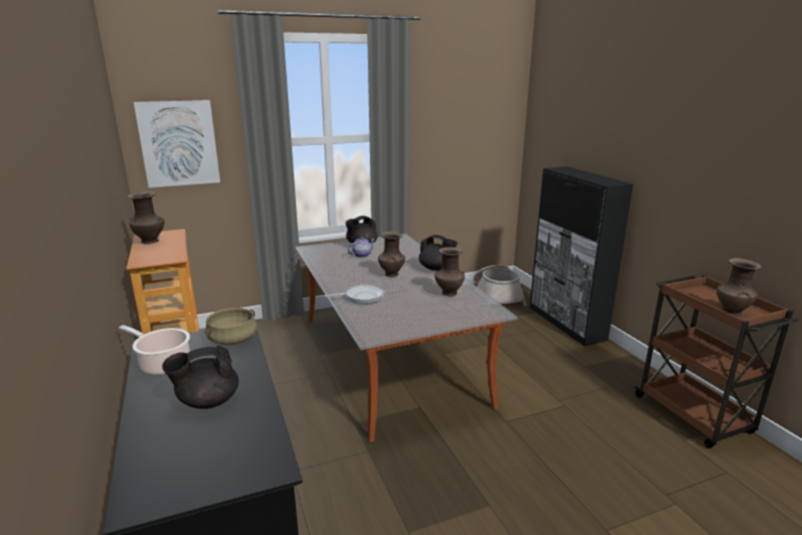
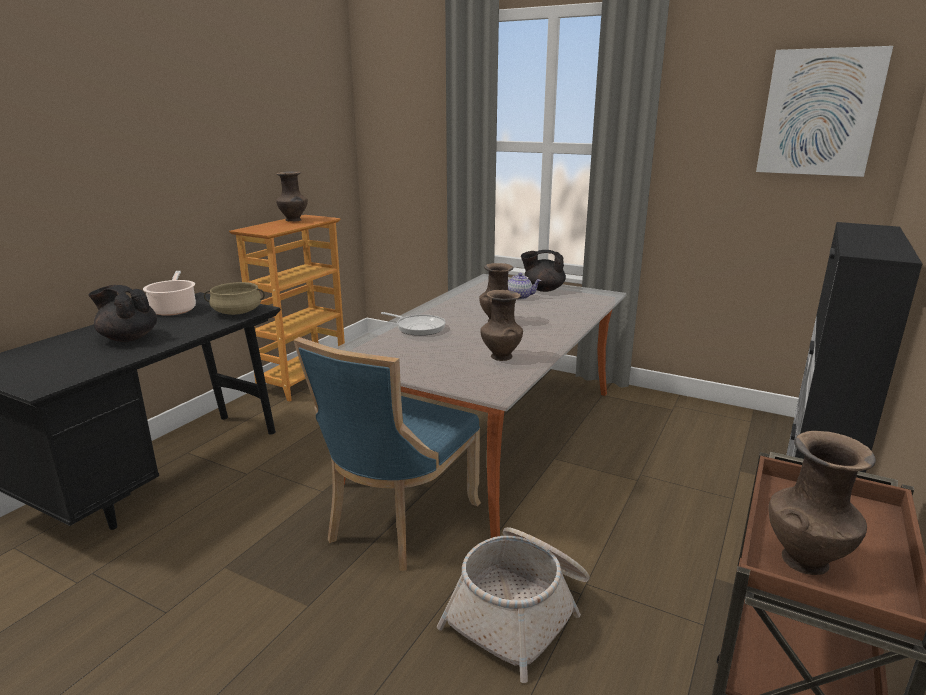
camera: 50 degrees right, 0 degrees up
(179, 143) = (398, 138): picture -> picture (819, 113)
(436, 268) = (557, 332): black teapot -> none
(443, 435) = (397, 523): none -> blue chair
(496, 296) = (758, 436): basket -> basket (520, 611)

